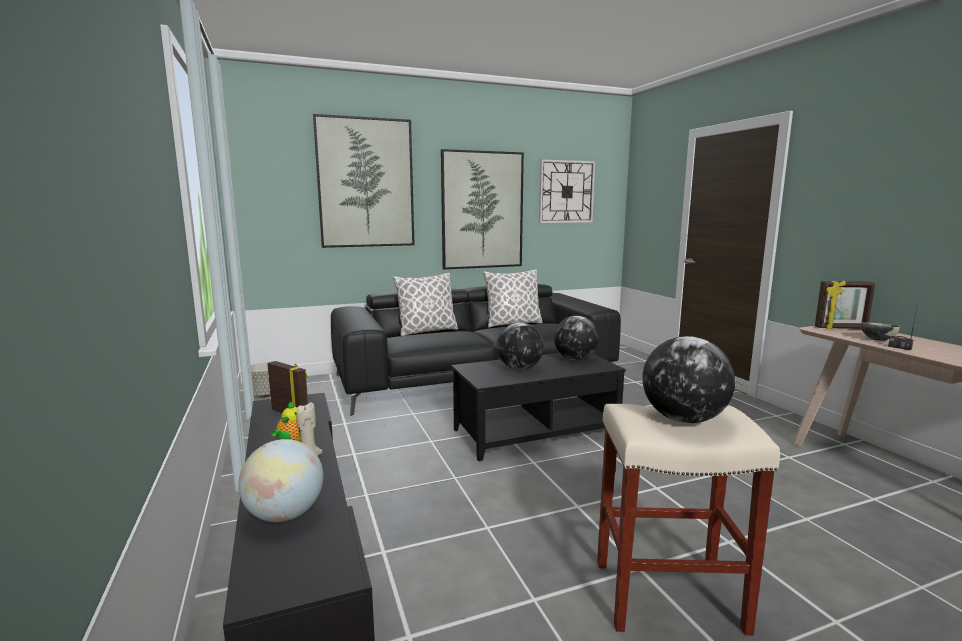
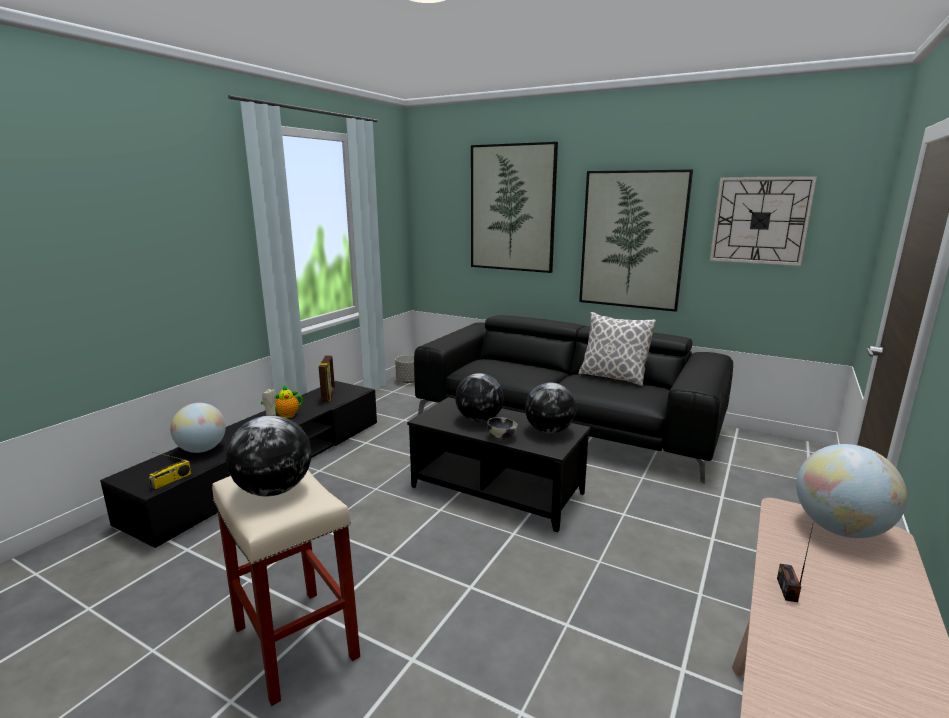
camera: 50 degrees right, 5 degrees up
(344, 555) = (171, 481): none -> radio
(426, 331) = (519, 362): pillow -> none
(841, 328) = (840, 529): picture frame -> globe
(877, 340) = (810, 566): bowl -> bowl (501, 437)

